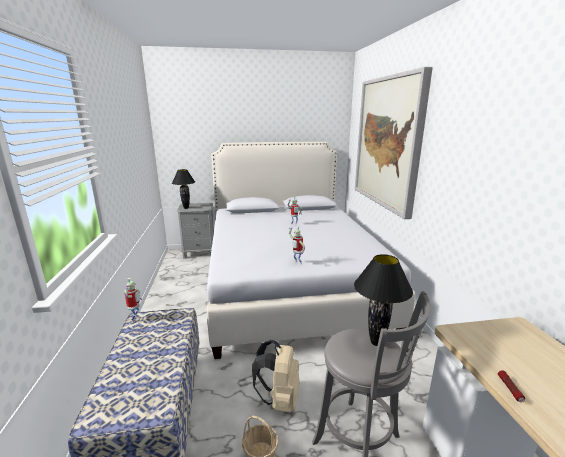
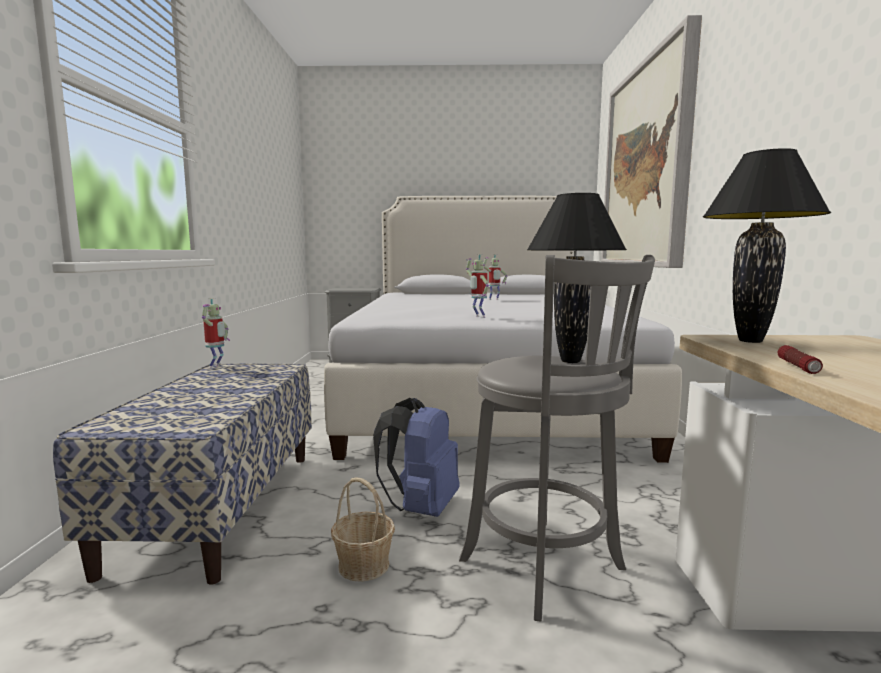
camera: 10 degrees right, 10 degrees down
(186, 208) = (339, 289): black table lamp -> black table lamp (750, 341)
(279, 399) = (421, 508): beige backpack -> blue backpack

